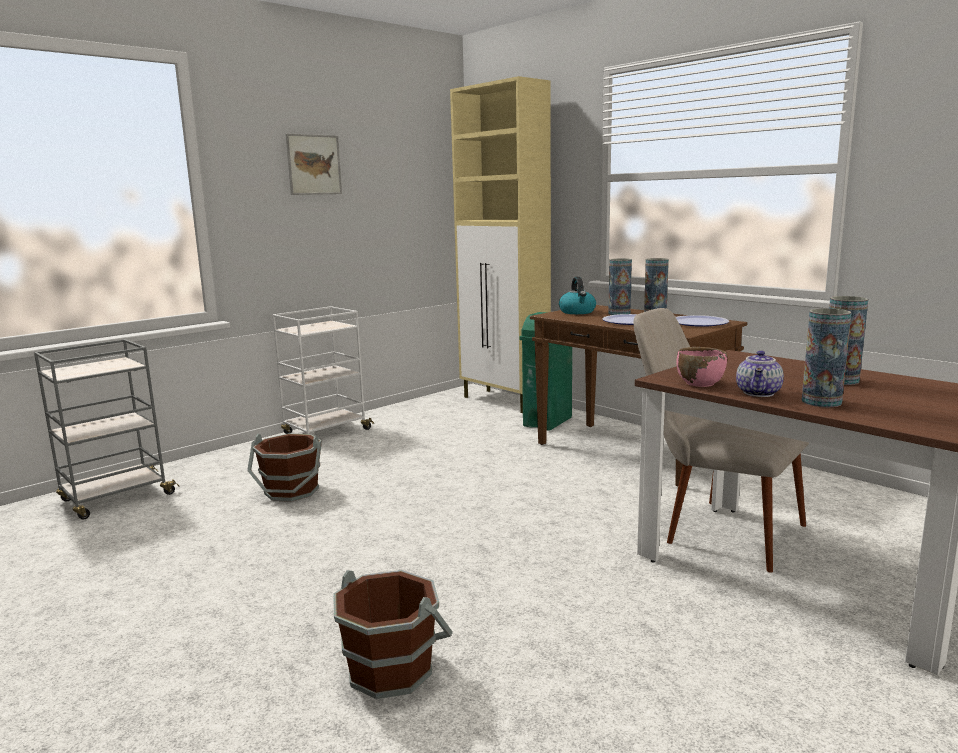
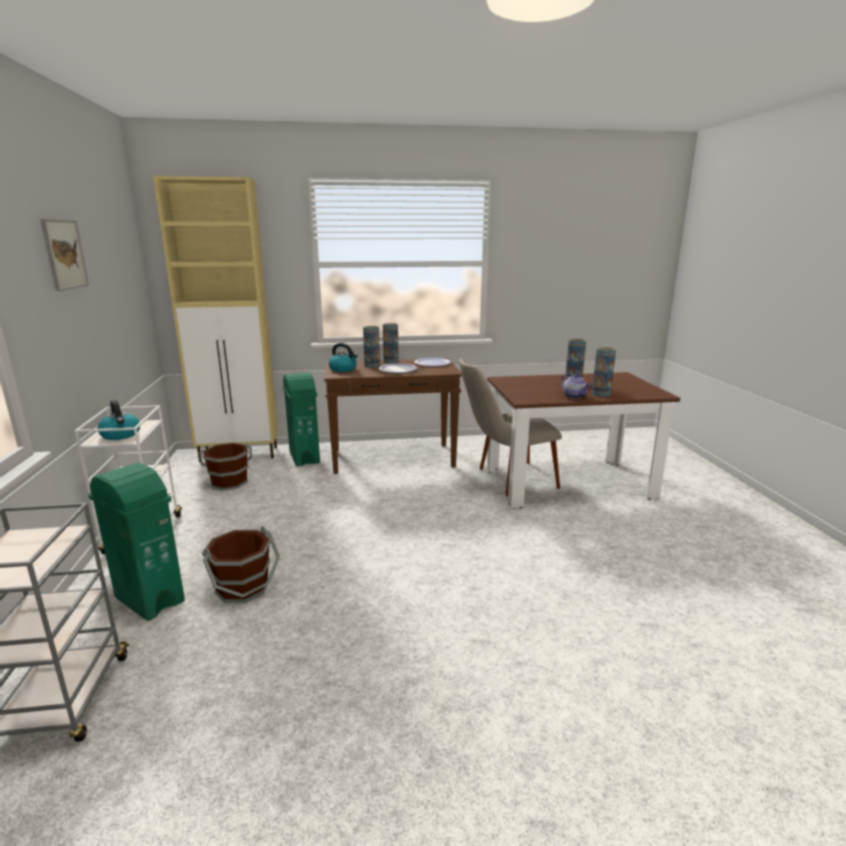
camera: 55 degrees left, 5 degrees up
(245, 470) = (149, 599): none -> green trash can
(309, 328) = (121, 435): none -> kettle
(391, 669) = (553, 623): brown bucket -> brown bucket (229, 482)
(699, 383) = (542, 398): pink bowl -> none

